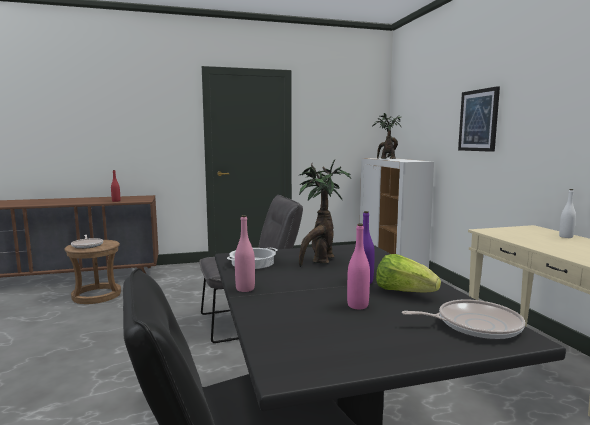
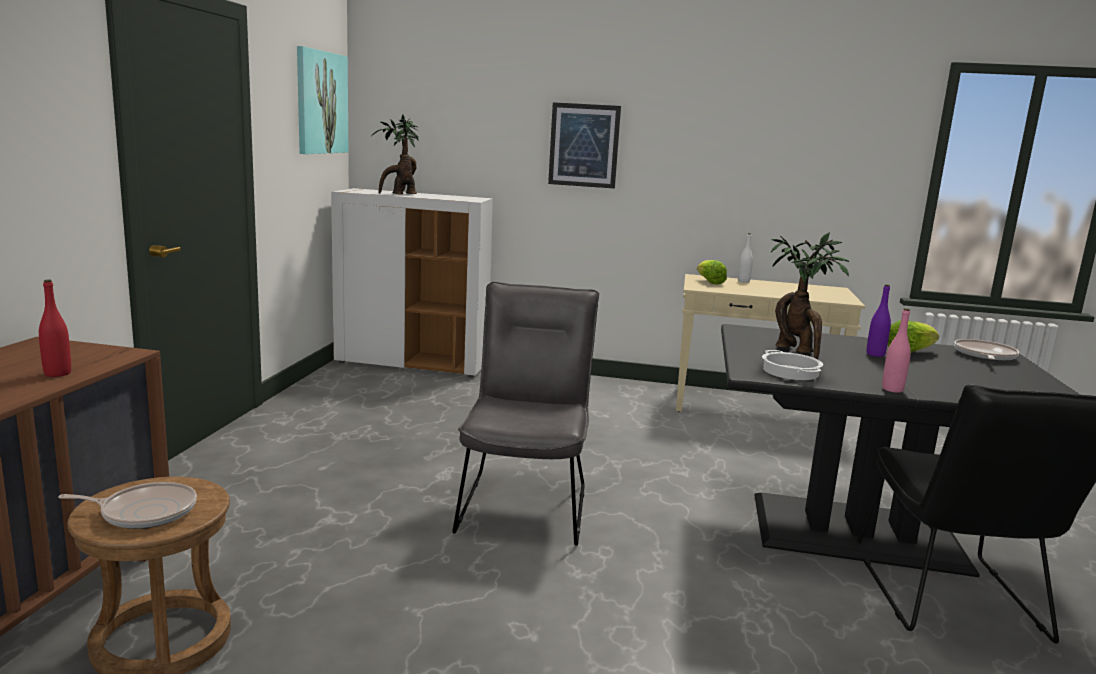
camera: 65 degrees left, 5 degrees up
(357, 305) = (943, 369): pink bottle -> none
(358, 111) = (321, 103): none -> picture
(521, 231) = (709, 282): none -> lettuce

